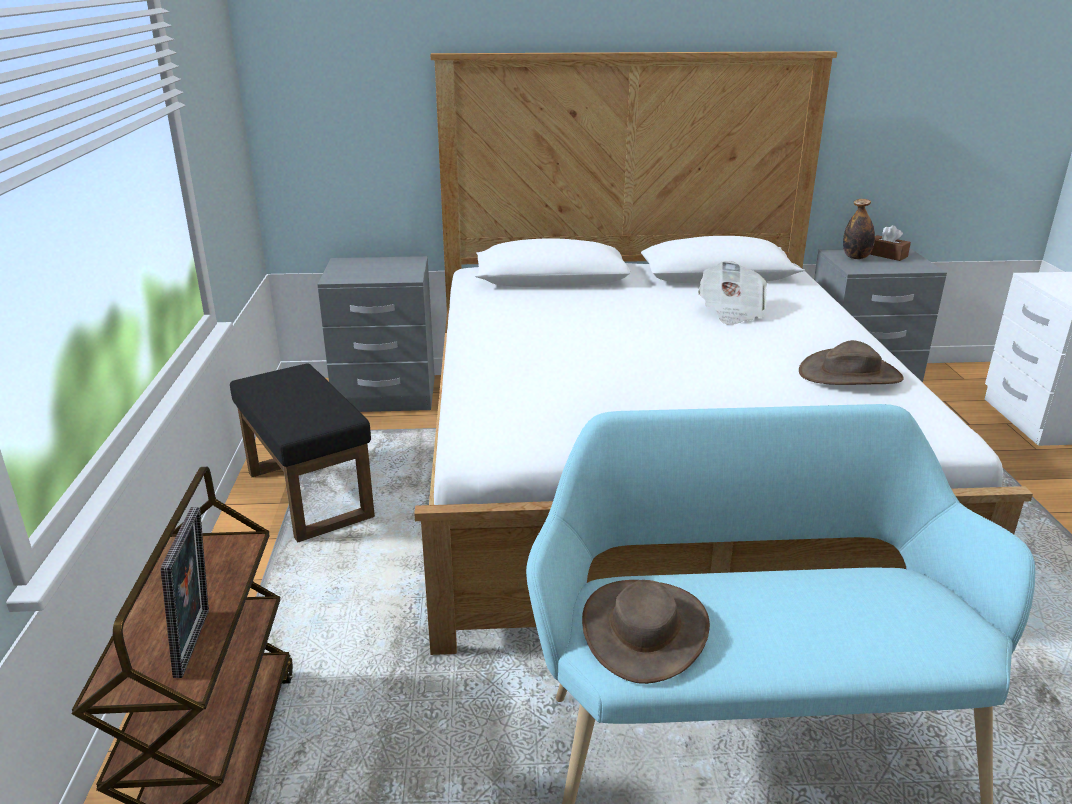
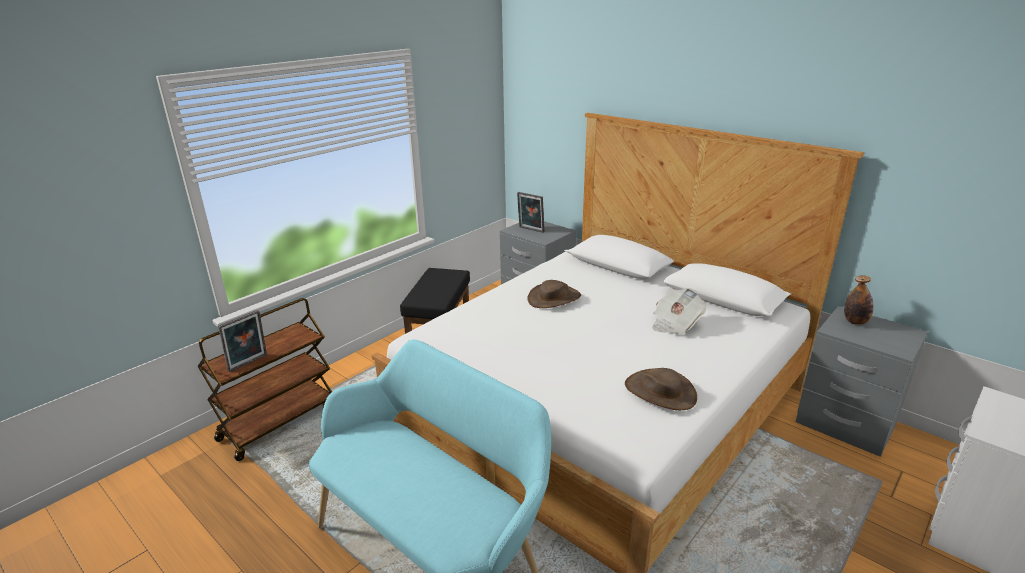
camera: 45 degrees right, 0 degrees up
(364, 271) = (530, 230): none -> picture frame
(645, 630) = (359, 448): brown hat -> brown hat (554, 298)
(886, 255) = (888, 329): brown tissue box -> none

